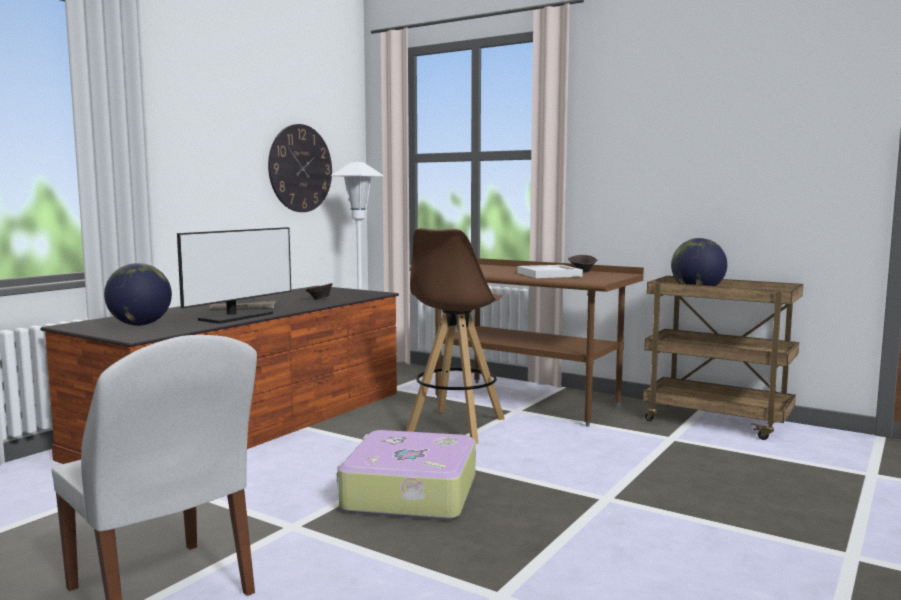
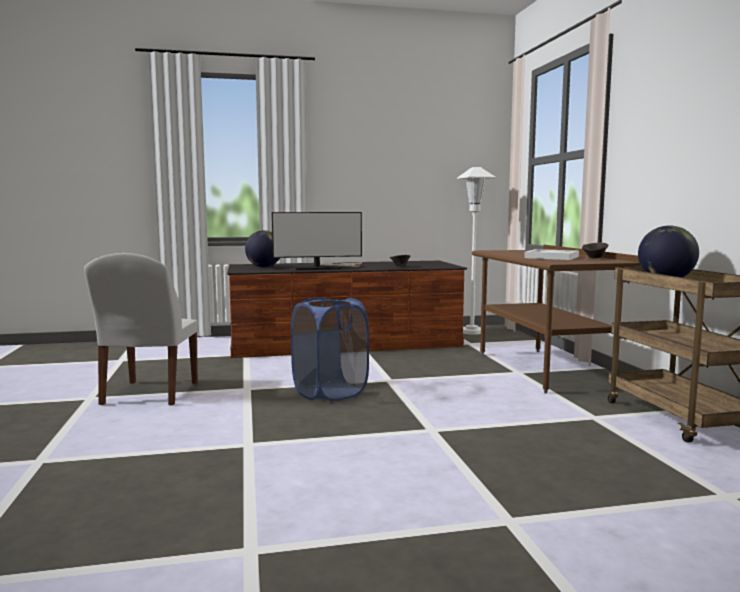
camera: 45 degrees right, 0 degrees up
(300, 168) = (438, 173): wall clock -> none
(408, 493) = (330, 392): suitcase -> blue laundry basket
(455, 426) = (448, 371): brown stool -> none

